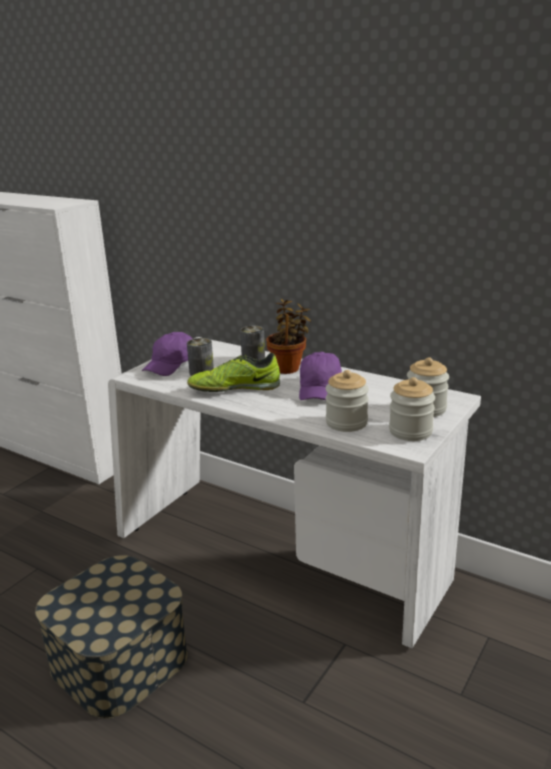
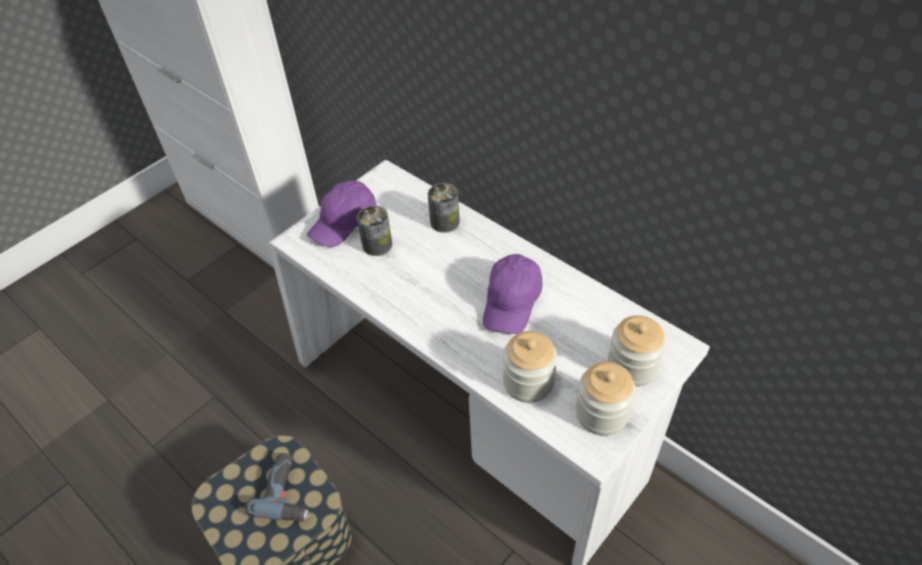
camera: 10 degrees right, 25 degrees up
(130, 591) = (288, 491): none -> power drill
(234, 388) = (410, 286): shoe -> none
(288, 368) = (483, 248): potted plant -> none

